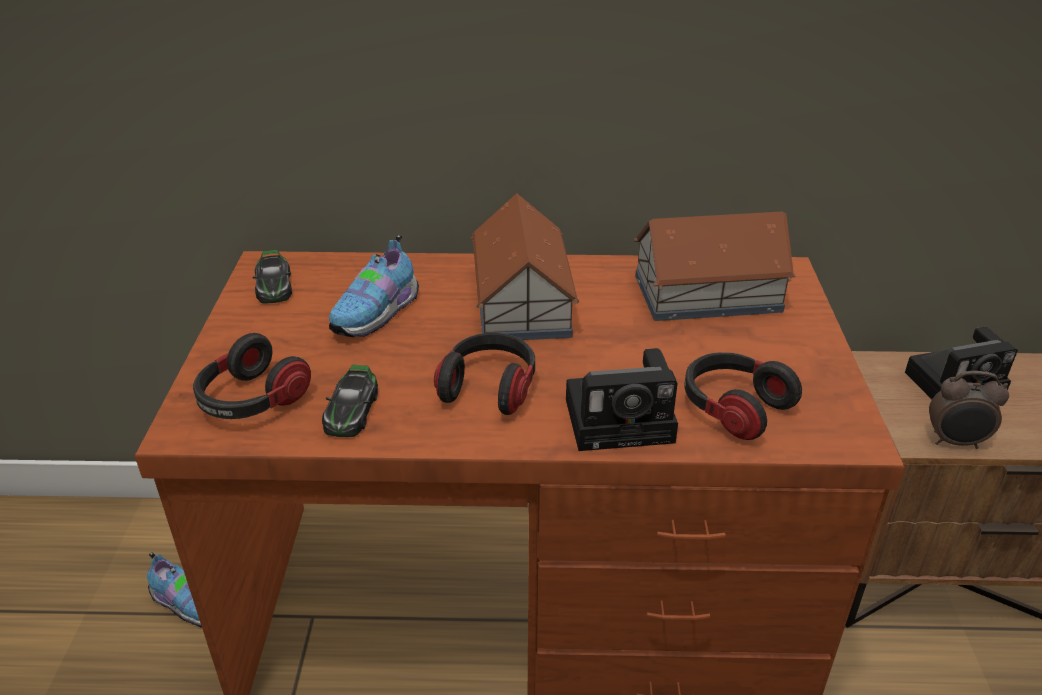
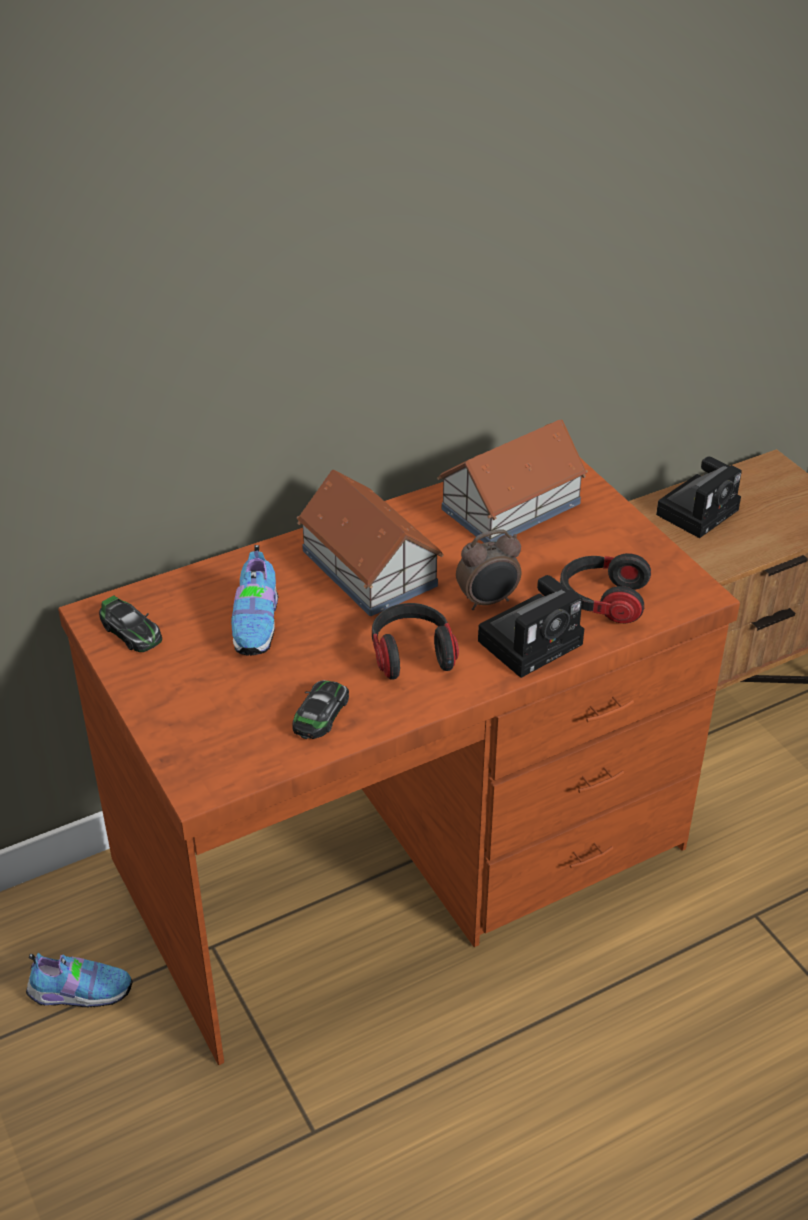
camera: 30 degrees left, 5 degrees up
(251, 401) = (230, 740): headphones -> none
(352, 409) = (320, 714): toy car -> toy car turned 135 degrees counterclockwise
(955, 442) = (724, 563): alarm clock -> alarm clock (488, 601)

